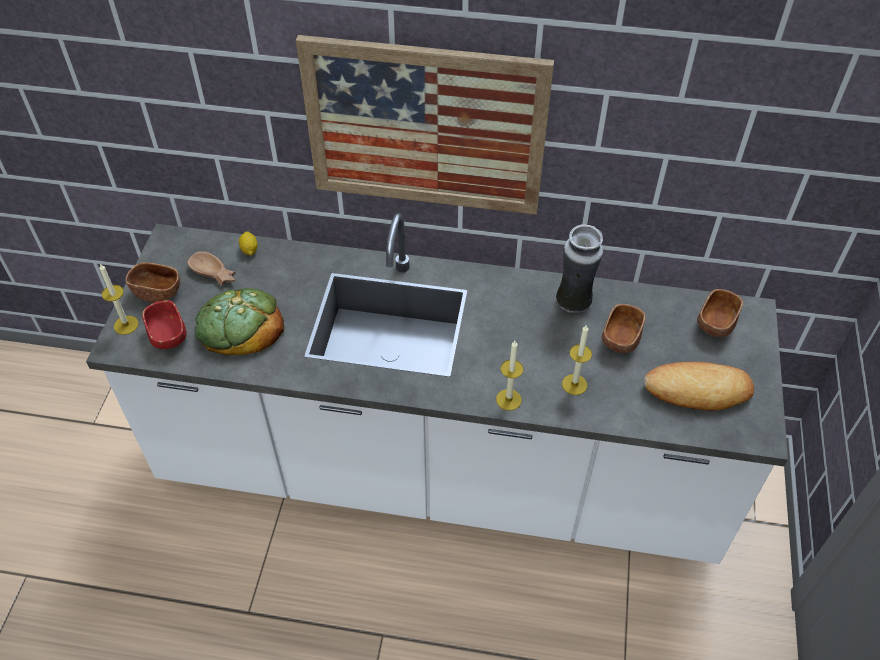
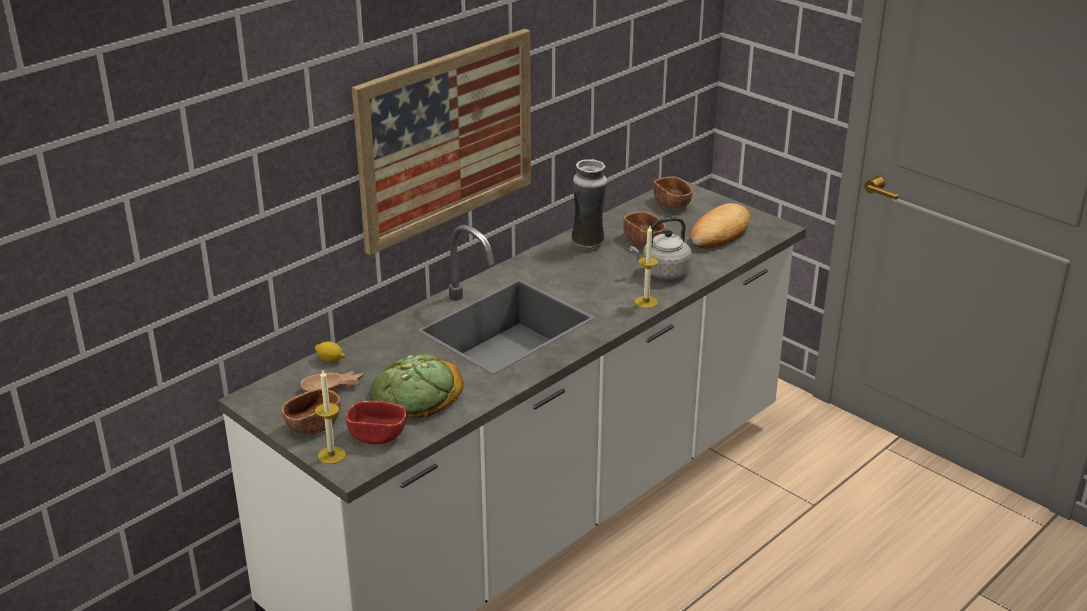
camera: 55 degrees left, 20 degrees down
(574, 384) = (663, 272): candle -> grey kettle

